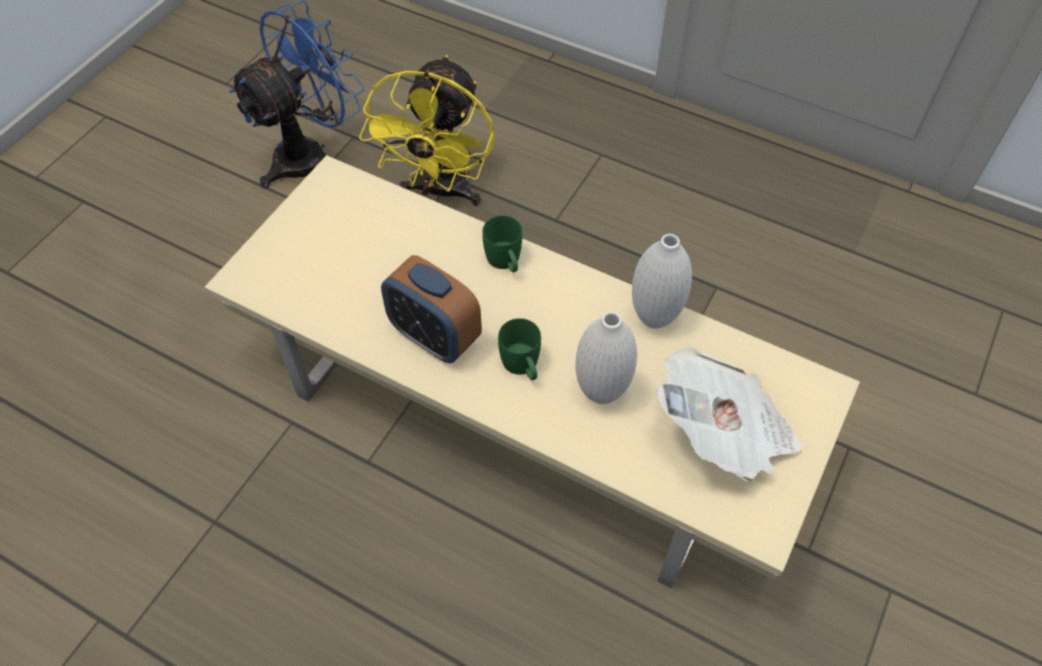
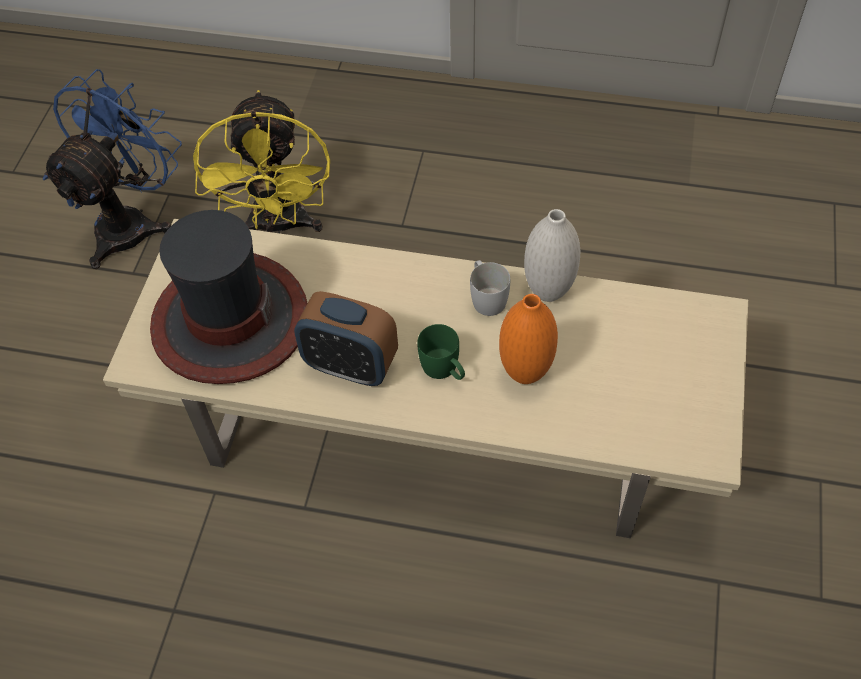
camera: 15 degrees left, 0 degrees up
(338, 263) = (229, 320): none -> hat
(505, 262) = (391, 277): green mug -> none
(590, 306) = (486, 297): none -> white mug
(601, 392) = (525, 373): white vase -> orange vase
(724, 433) = (647, 379): newspaper -> none

